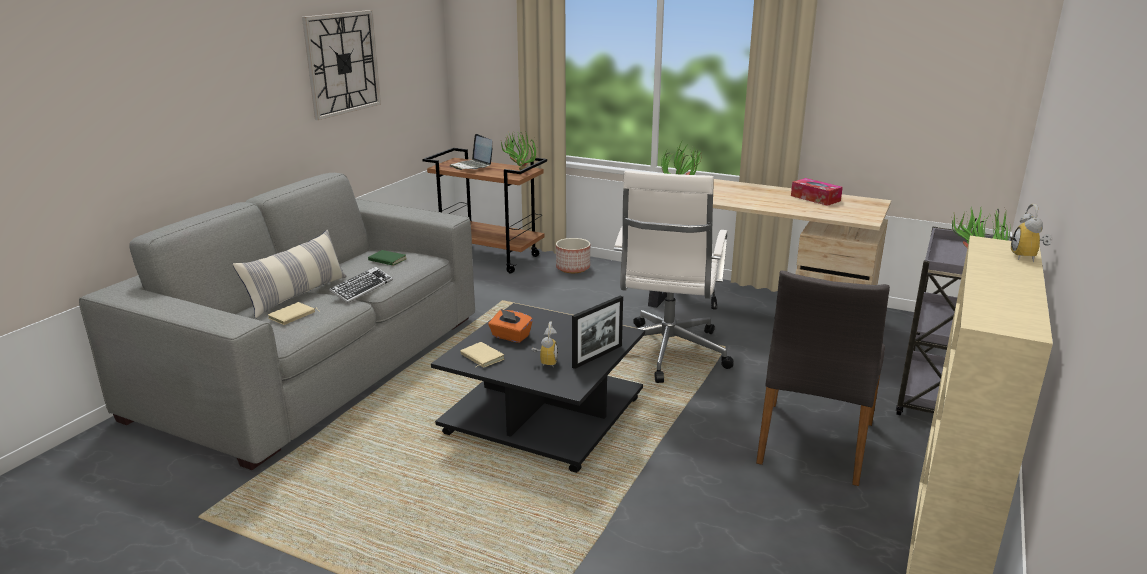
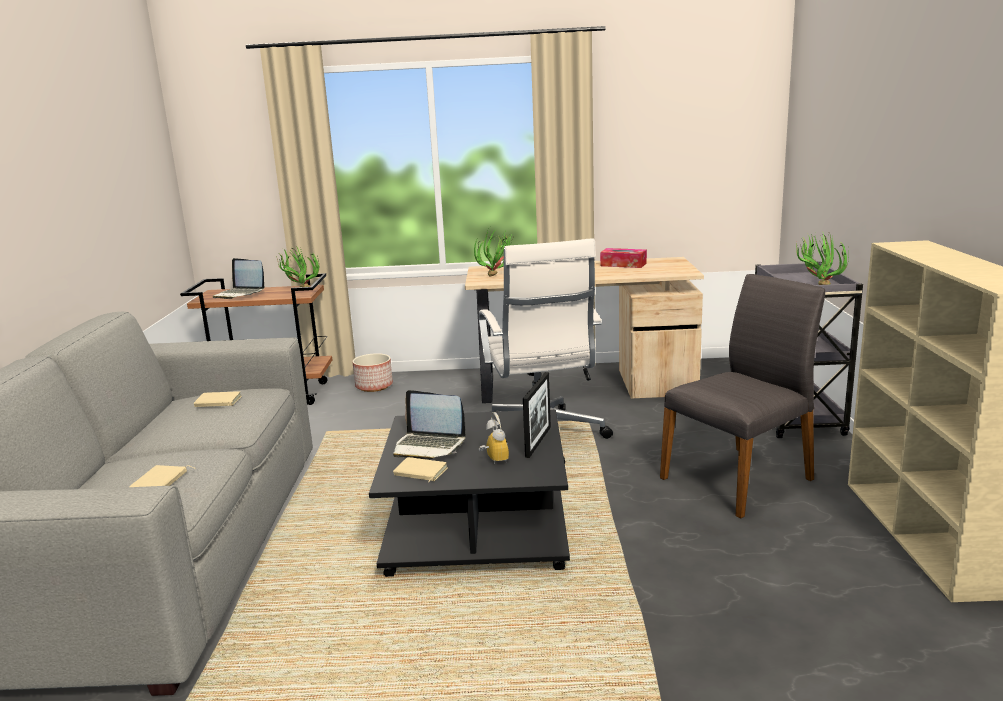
camera: 25 degrees left, 5 degrees down
(297, 295) = (137, 461): pillow -> none
(342, 63) = (87, 183): wall clock -> none
(362, 289) = (219, 436): keyboard -> none
(386, 260) = (217, 402): green book -> beige book
(510, 336) = (429, 446): orange tissue box -> laptop
(813, 443) = (739, 479): grey chair -> grey chair turned 120 degrees counterclockwise
(1028, 257) = (939, 248): alarm clock -> none

